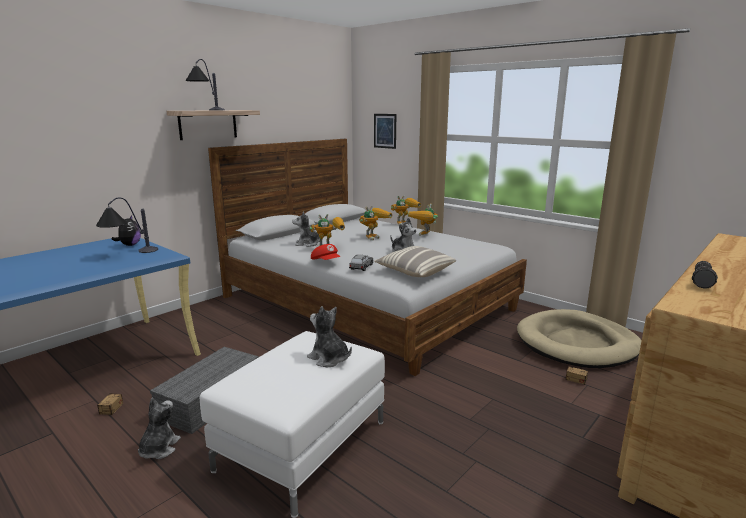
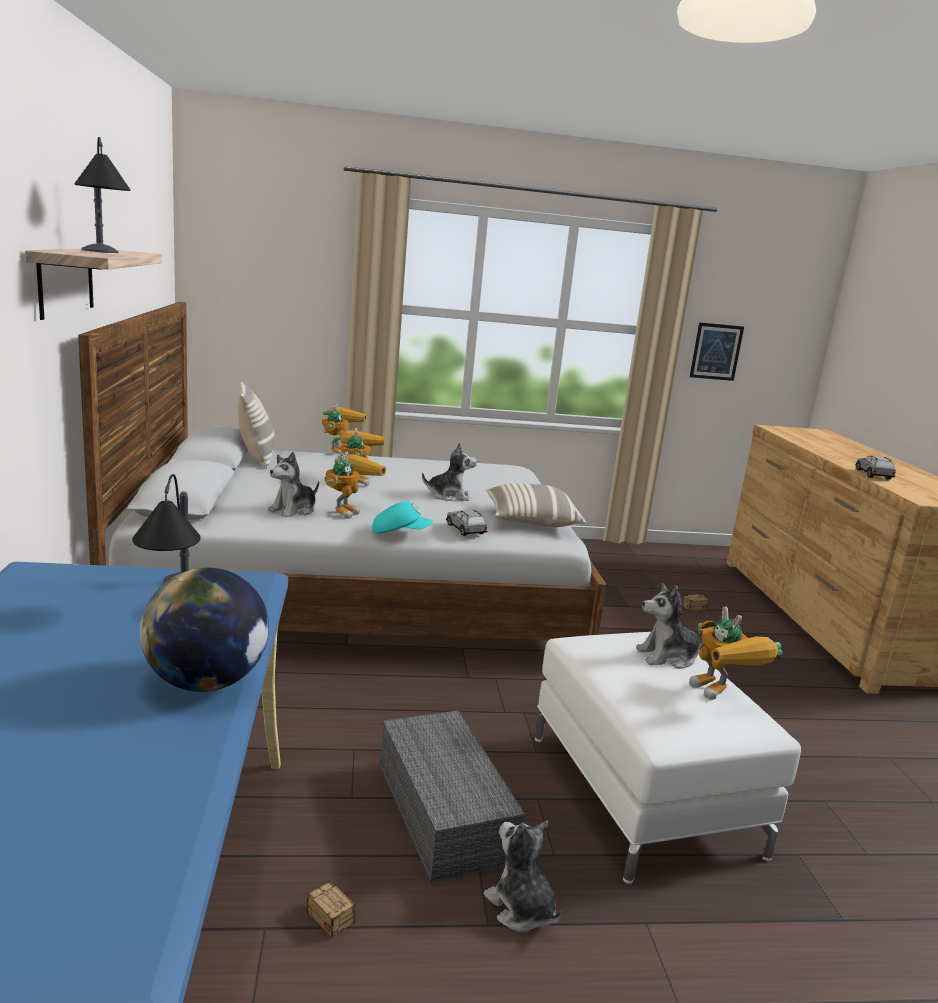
camera: 50 degrees left, 0 degrees up
(62, 277) = (206, 682): none -> globe
(129, 245) = (105, 583): plush toy -> none
(326, 262) = (400, 533): red cap -> turquoise cap
(353, 222) = (255, 458): none -> pillow
(385, 131) = (261, 291): picture -> picture (716, 351)
(425, 236) = (413, 467): toy robot -> toy robot (723, 696)
(577, 343) = (635, 570): beige dog bed -> none
(703, 281) = (873, 475): flashlight -> grey toy car

